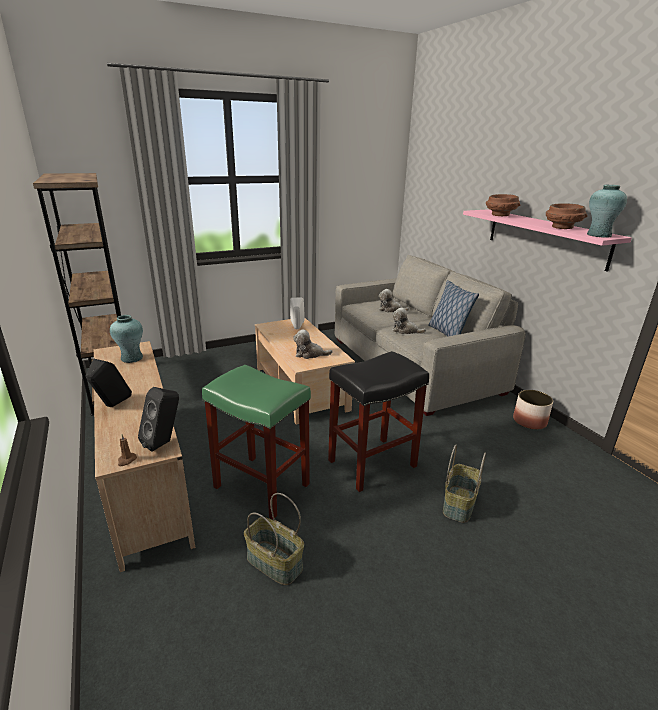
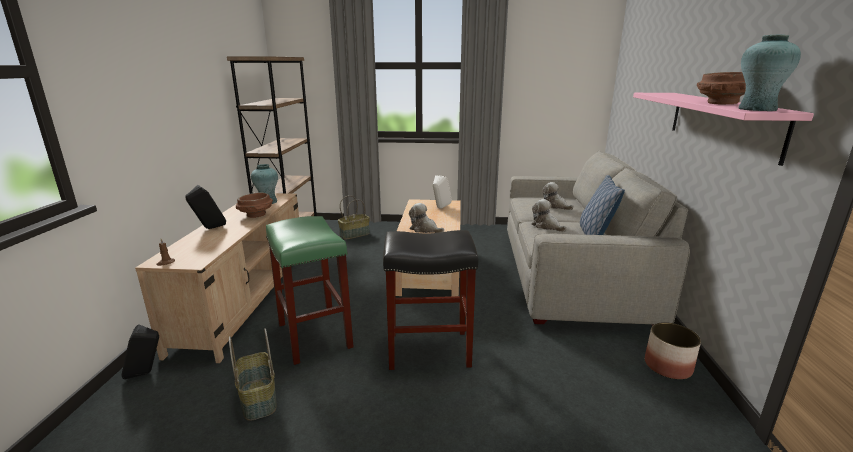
camera: 30 degrees right, 5 degrees down
(164, 443) = (203, 258): black speaker -> black speaker (146, 373)
(458, 503) = (480, 418): basket -> basket (354, 234)
(501, 215) = (670, 95): brown bowl -> brown bowl (256, 215)

